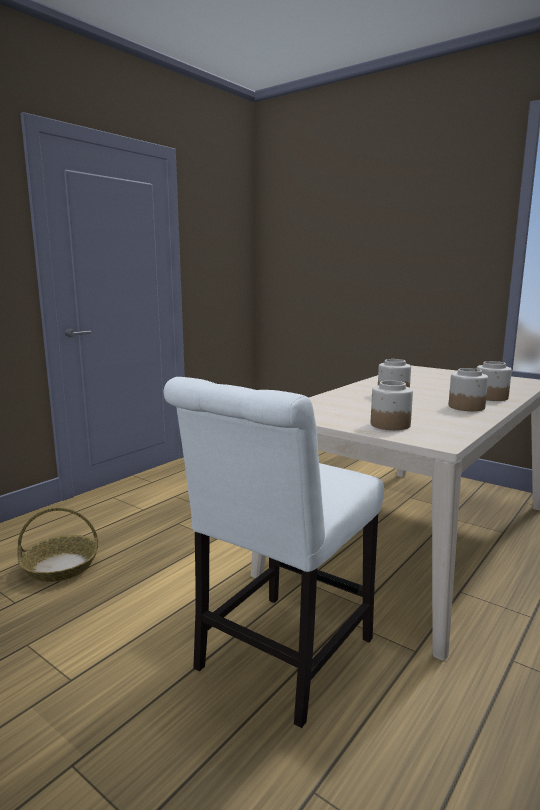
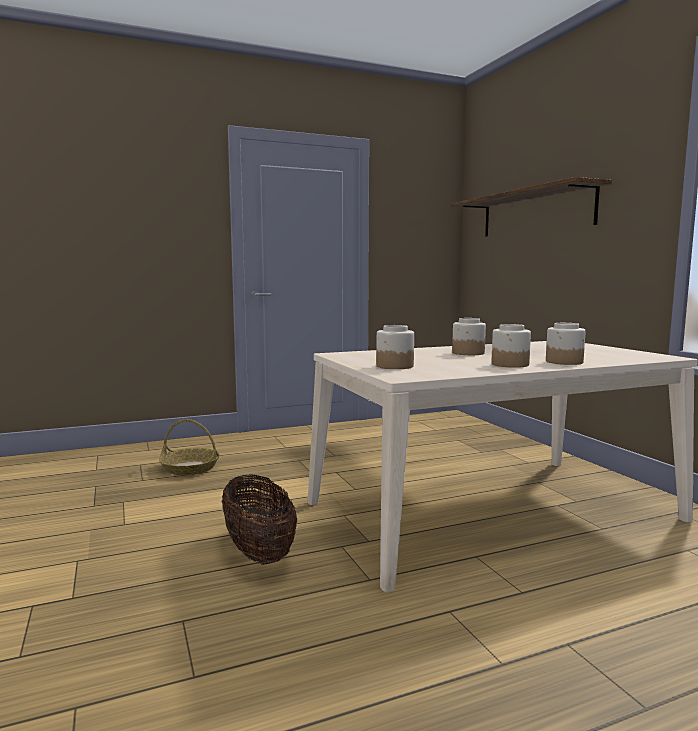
camera: 30 degrees right, 5 degrees down
(279, 659) = (259, 552): white chair -> basket
(352, 242) = (535, 213): none -> shelf

